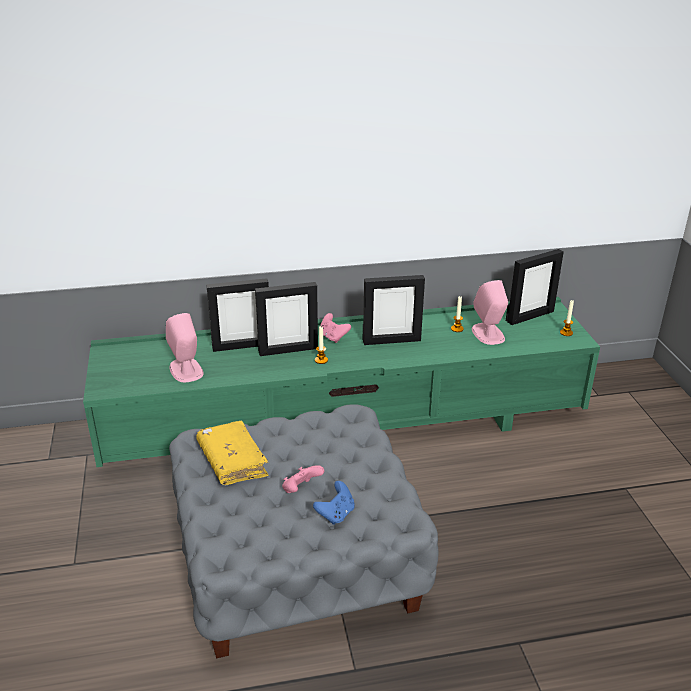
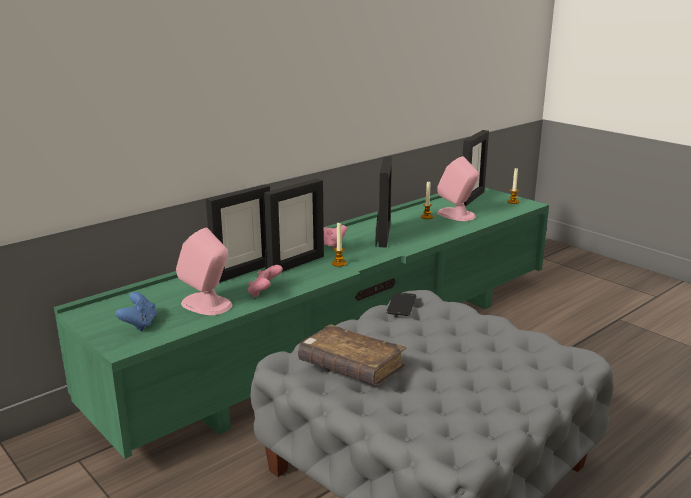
camera: 30 degrees left, 10 degrees down
(232, 461) = (351, 367): yellow book -> brown book
(301, 489) = (451, 367): pink game controller -> pink game controller (264, 293)
(333, 417) = (401, 304): none -> phone
(336, 514) = (511, 375): blue game controller -> blue game controller (139, 324)
(391, 340) = (383, 236): picture frame -> picture frame turned 45 degrees counterclockwise

